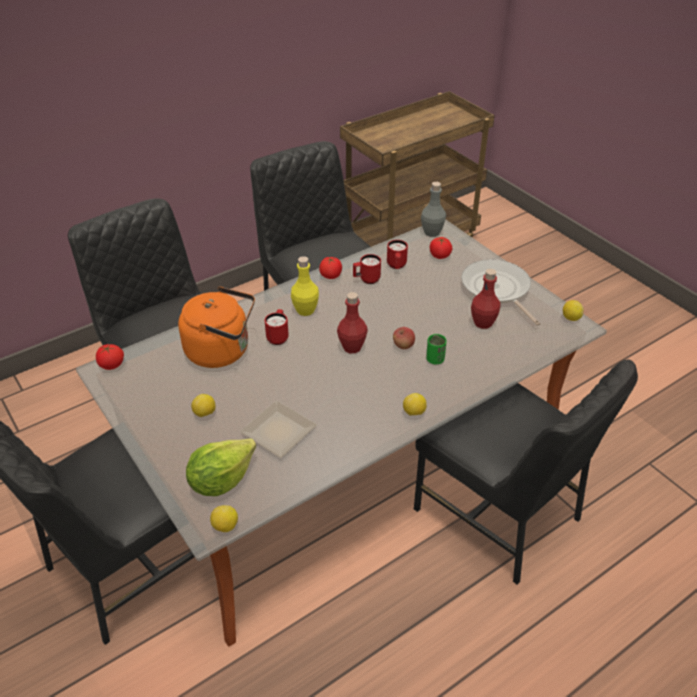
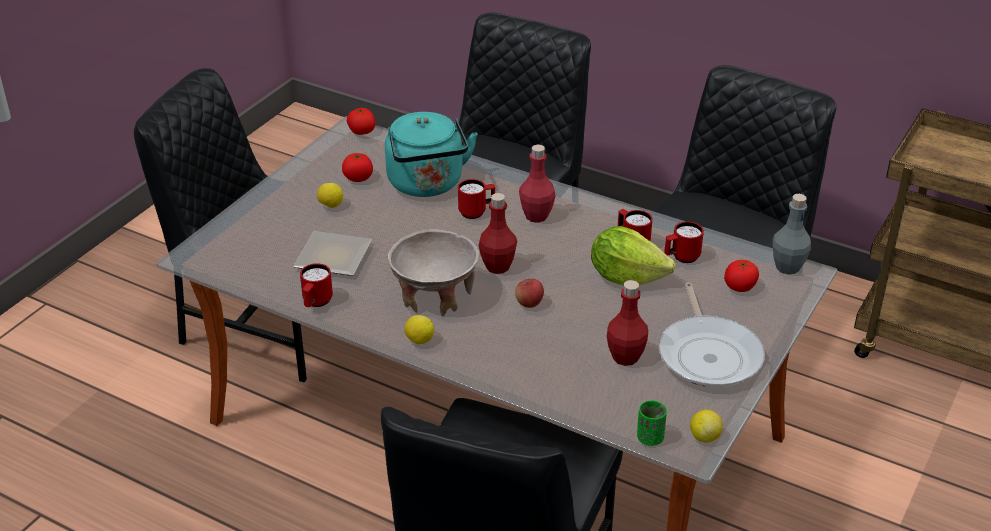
camera: 65 degrees right, 5 degrees down
(221, 480) = (250, 244): lettuce -> lettuce (626, 276)
(222, 351) = (427, 185): orange kettle -> turquoise kettle
(225, 526) = (196, 265): lemon -> none
(305, 310) = (536, 216): yellow bottle -> red bottle
(330, 276) = (616, 214): tomato -> tomato (358, 178)
(333, 458) = (316, 303): none -> red mug
(366, 389) = (434, 296): none -> beige bowl
(435, 359) = (522, 334): green cup -> green cup (650, 438)
(497, 290) = (709, 354): frying pan -> frying pan turned 135 degrees clockwise

